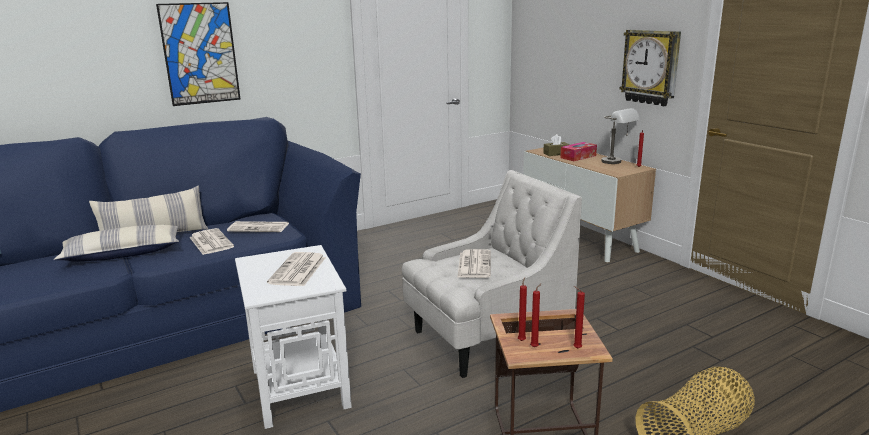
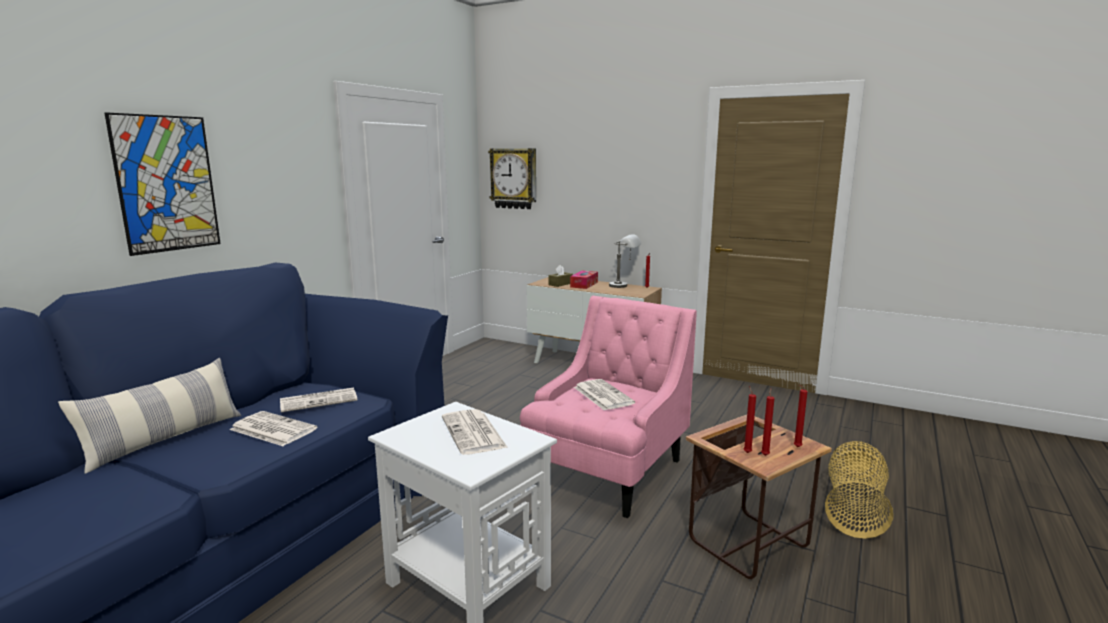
camera: 30 degrees left, 5 degrees down
(123, 254) = (146, 471): pillow -> none
(486, 338) = (607, 473): white armchair -> pink armchair
(651, 67) = (648, 195): wall clock -> wall clock (514, 178)

